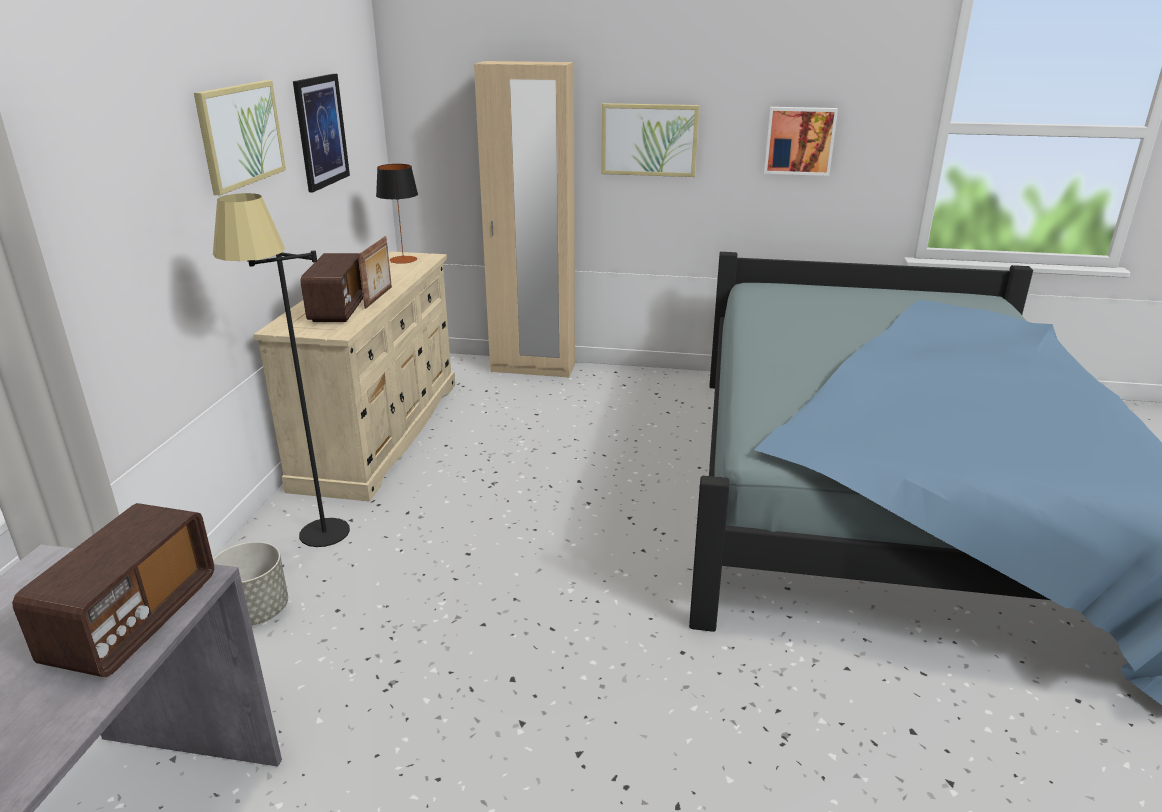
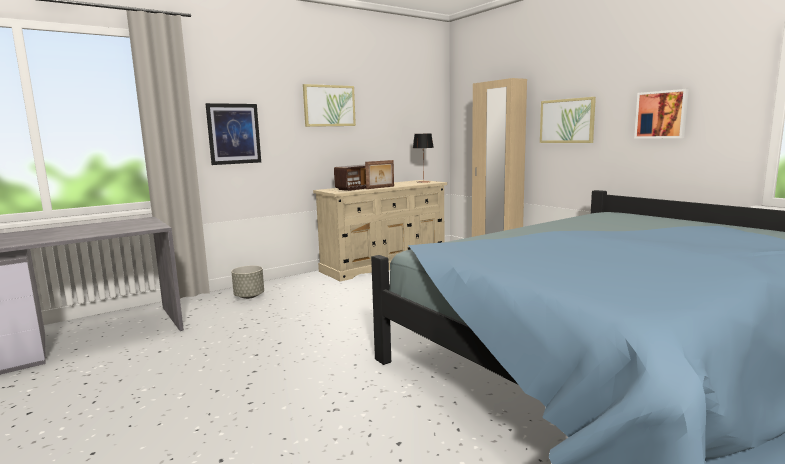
camera: 45 degrees right, 15 degrees down
(134, 622) = (127, 229): radio -> none
(316, 546) = (298, 287): black floor lamp -> none
(321, 131) = (390, 115): picture -> picture (234, 134)

